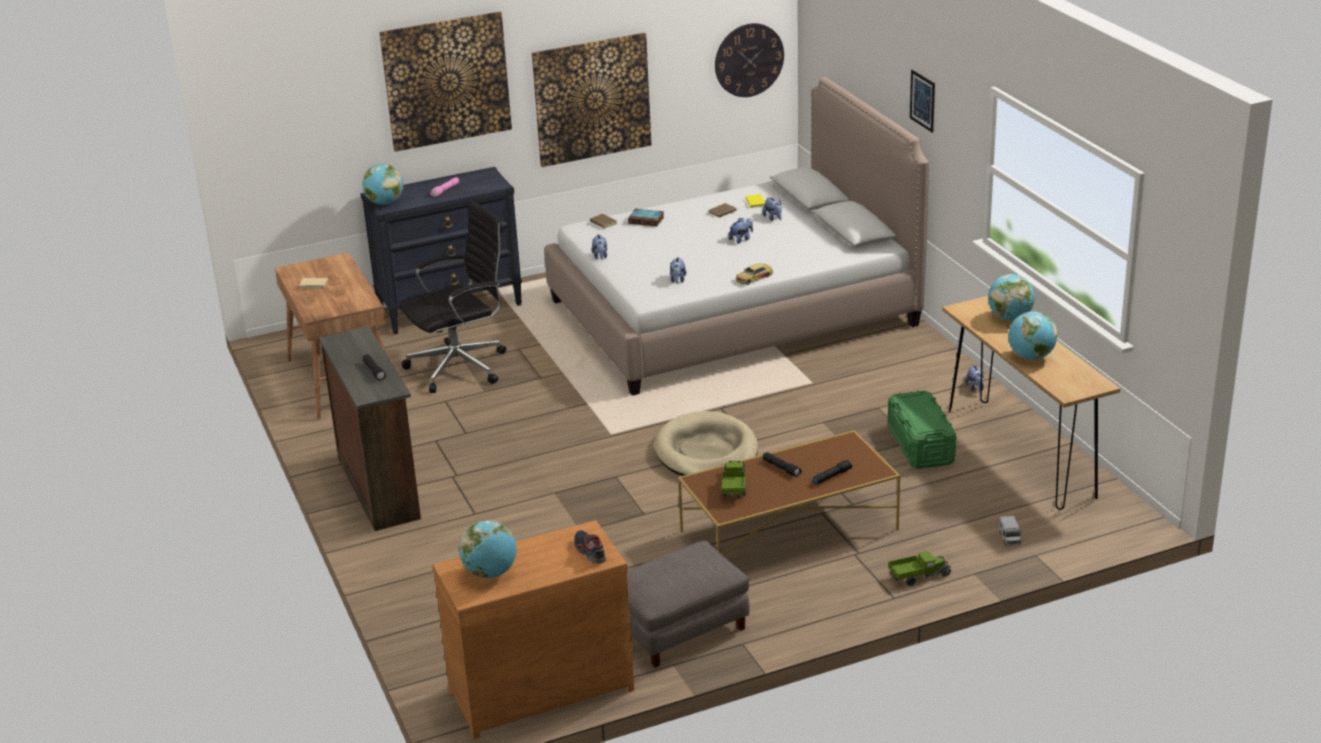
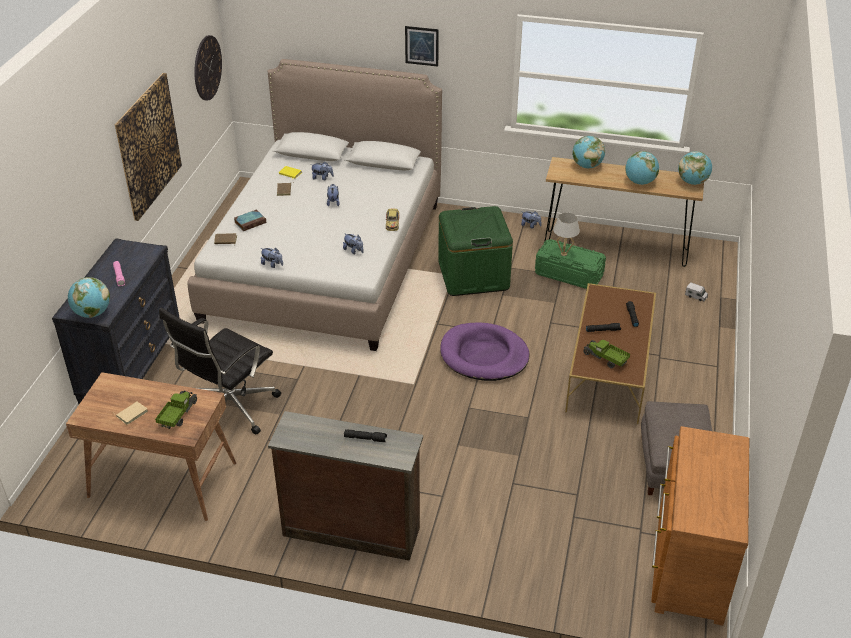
camera: 55 degrees left, 10 degrees up
(446, 80) = (76, 179): picture -> none
(461, 366) = (229, 409): black office chair -> black office chair turned 150 degrees counterclockwise
(490, 573) = (710, 505): globe -> globe (692, 182)
(589, 552) = (721, 447): shoe -> none
(706, 452) = (484, 355): beige dog bed -> purple dog bed
(830, 393) = (473, 275): none -> green storage box
(912, 409) = (564, 254): none -> white table lamp
(919, 576) = (703, 346): toy truck -> toy truck (178, 415)

